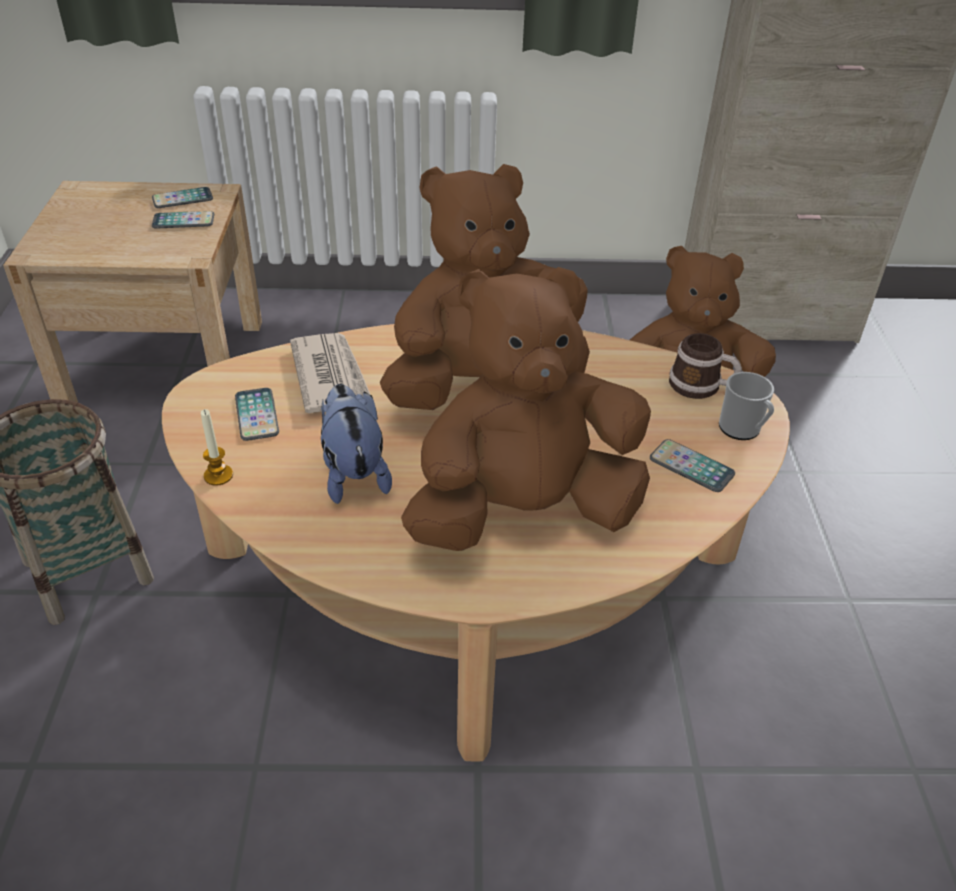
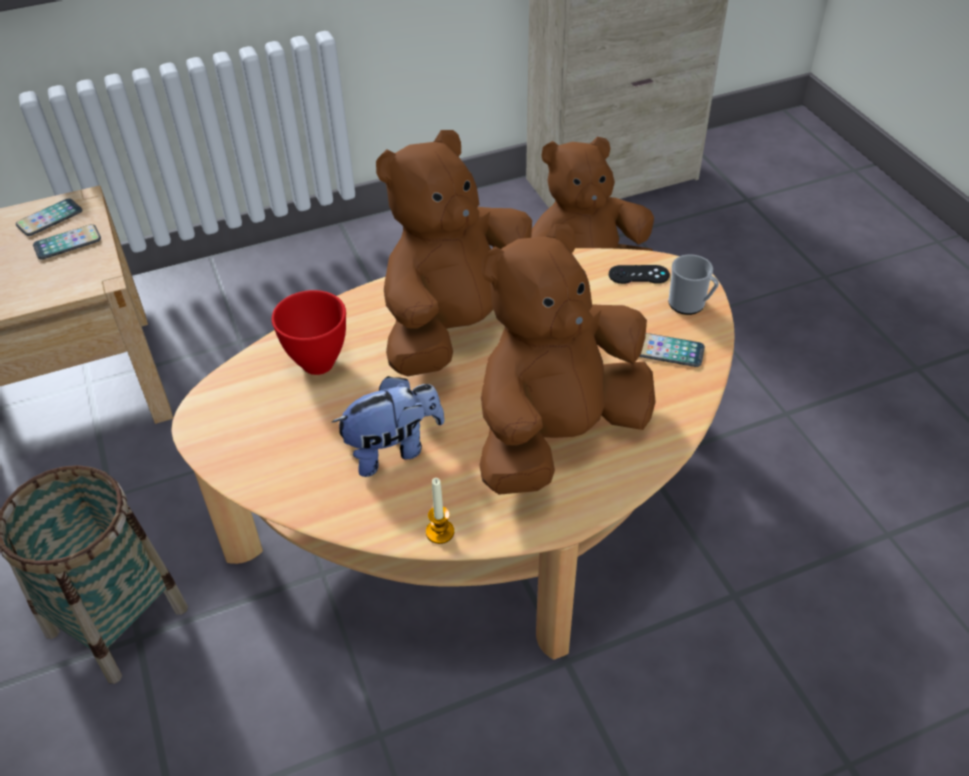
camera: 20 degrees left, 5 degrees up
(218, 475) = (273, 492): candle -> candle (440, 532)
(257, 415) = (271, 423): phone -> none
(330, 376) = (316, 363): newspaper -> red bowl
(353, 473) = (393, 449): plush toy -> plush toy turned 105 degrees clockwise
(701, 387) = (638, 275): mug -> black game controller

